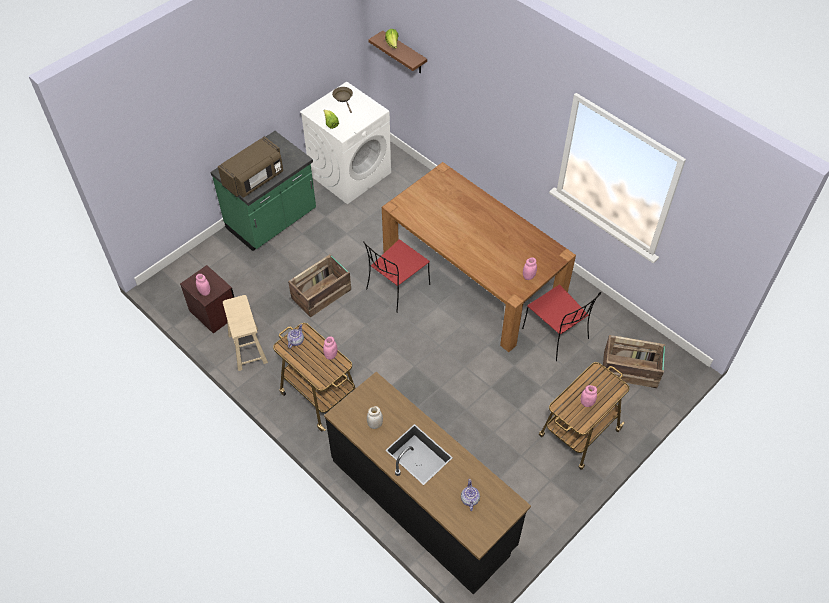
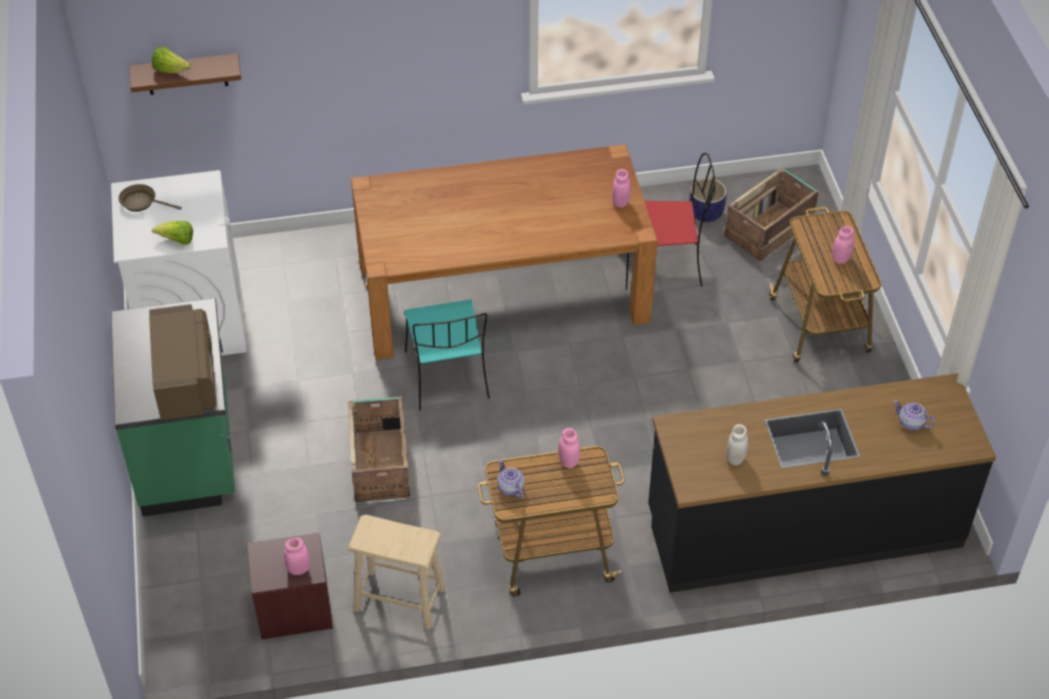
camera: 55 degrees left, 5 degrees down
(397, 288) = (448, 377): red chair -> turquoise chair
(613, 333) = (706, 213): none -> planter

